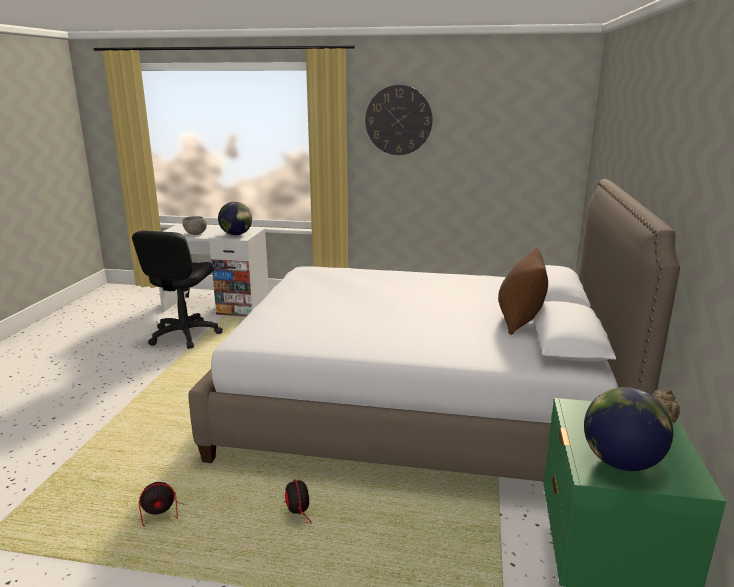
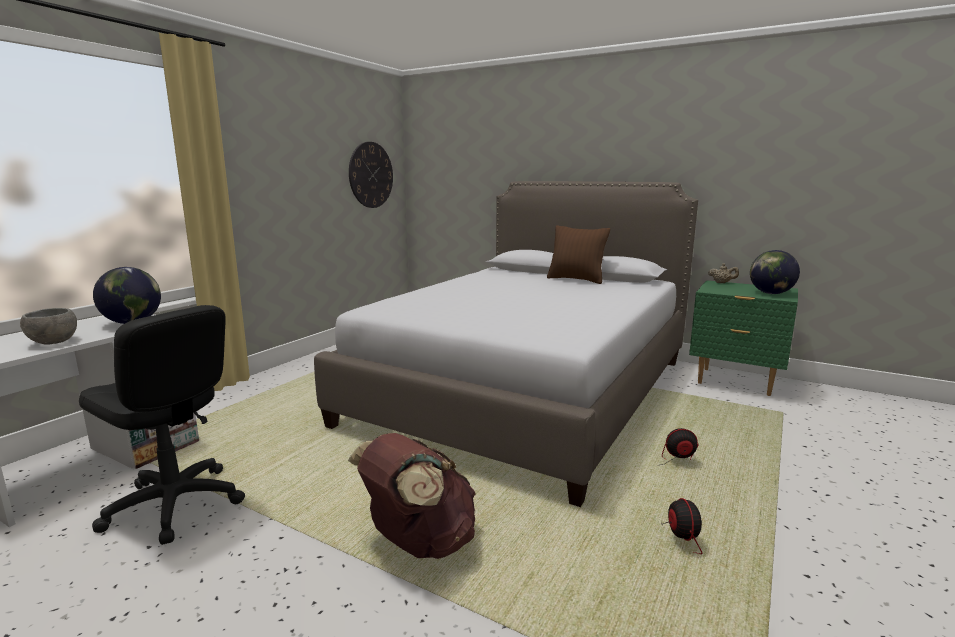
camera: 70 degrees left, 5 degrees down
(155, 408) = (418, 543): none -> brown backpack
(398, 120) = (269, 144): wall clock -> wall clock (371, 175)

